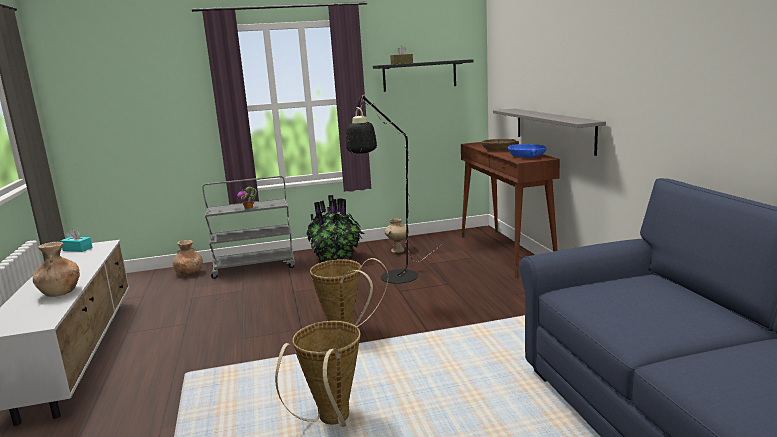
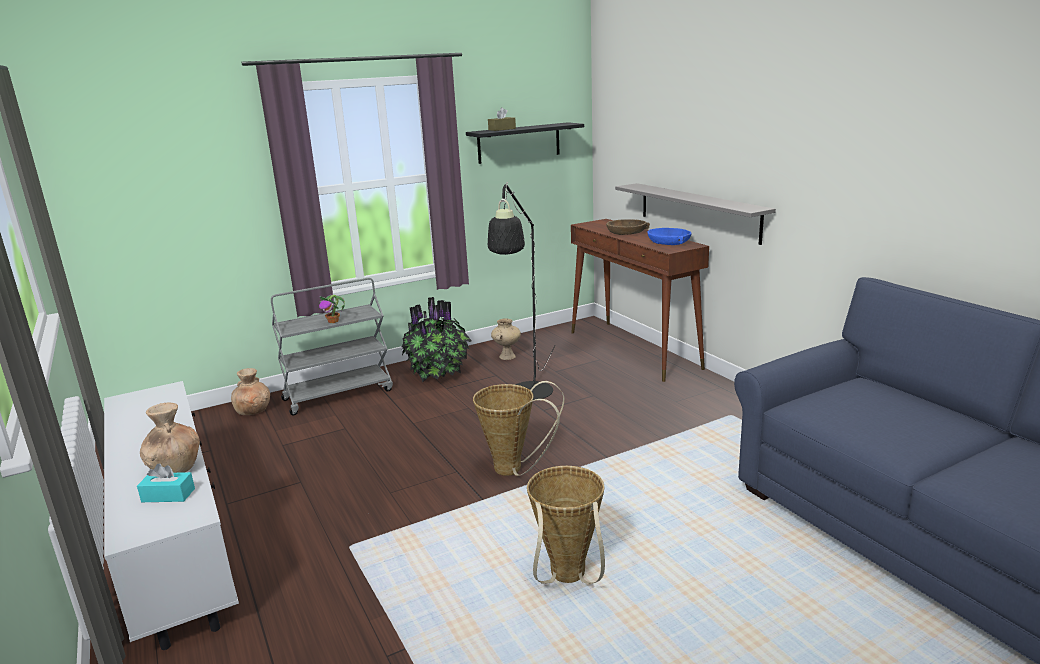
camera: 15 degrees left, 5 degrees up
(77, 249) = (132, 400): turquoise tissue box -> turquoise tissue box (168, 495)

